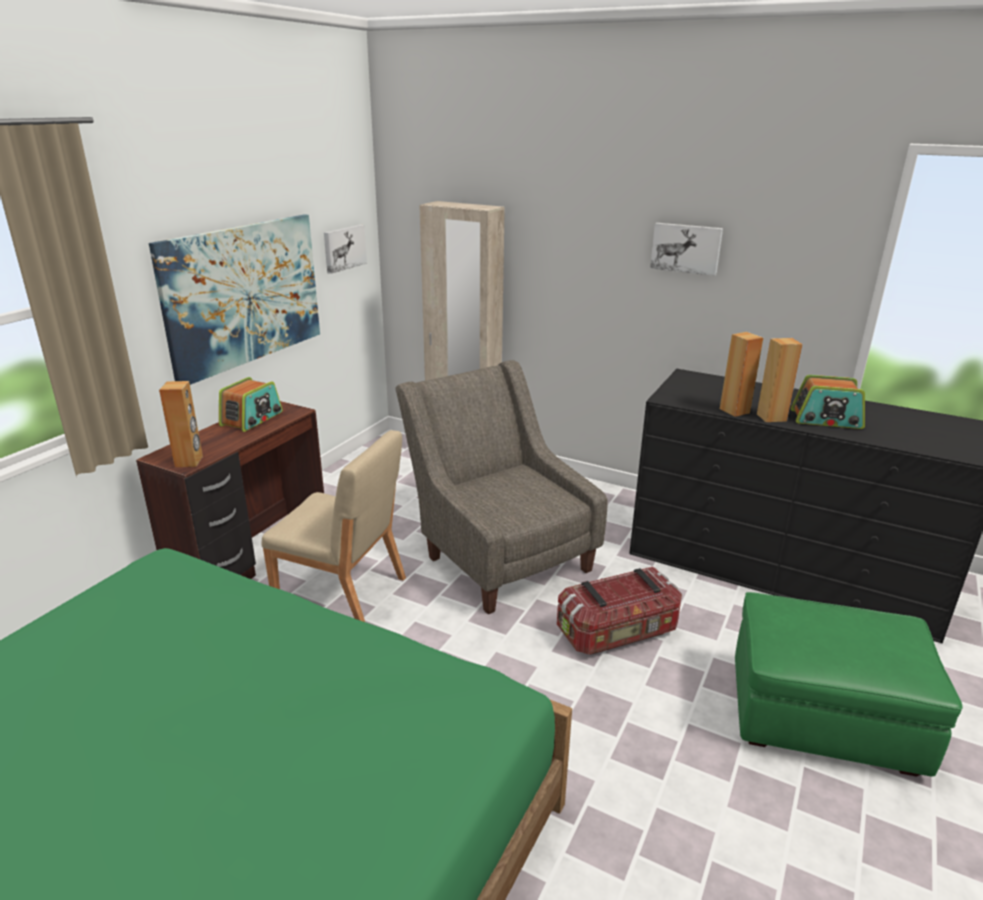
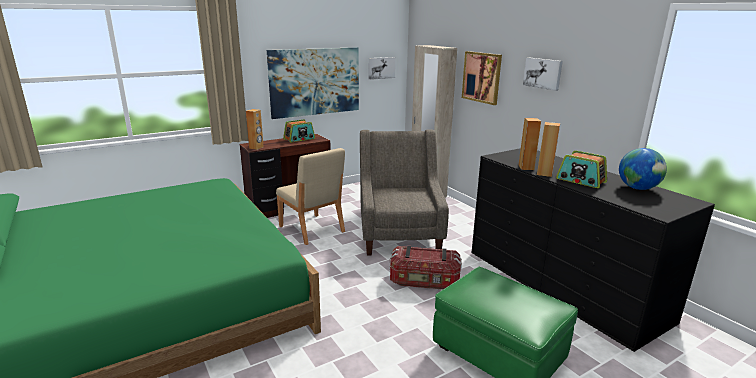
camera: 30 degrees right, 5 degrees down
(559, 256) = (481, 77): none -> picture
(897, 417) = (637, 188): none -> globe

